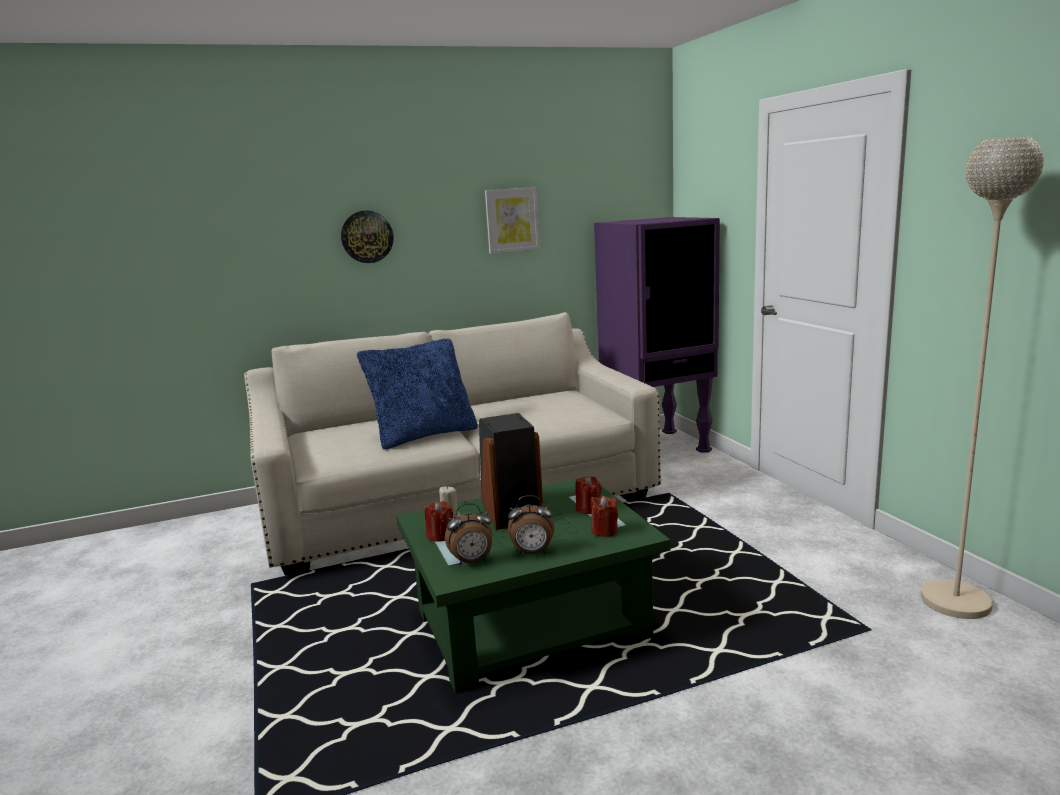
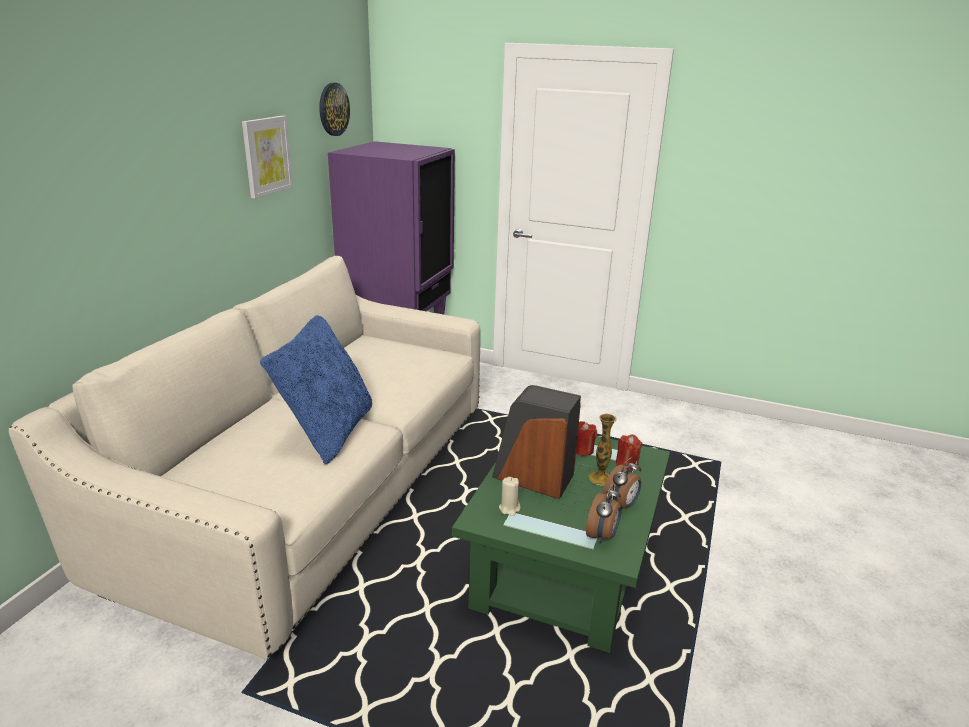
camera: 50 degrees left, 10 degrees up
(367, 236) = (132, 194): wall clock -> wall clock (333, 109)
(440, 536) = (533, 527): red candle -> none
(558, 531) = (600, 478): none -> vase
(956, 602) = (724, 424): beige floor lamp -> none

